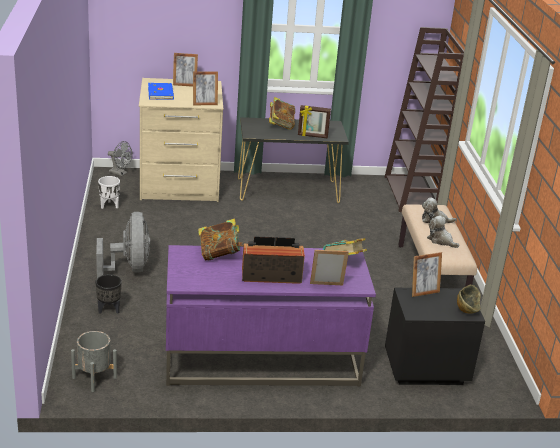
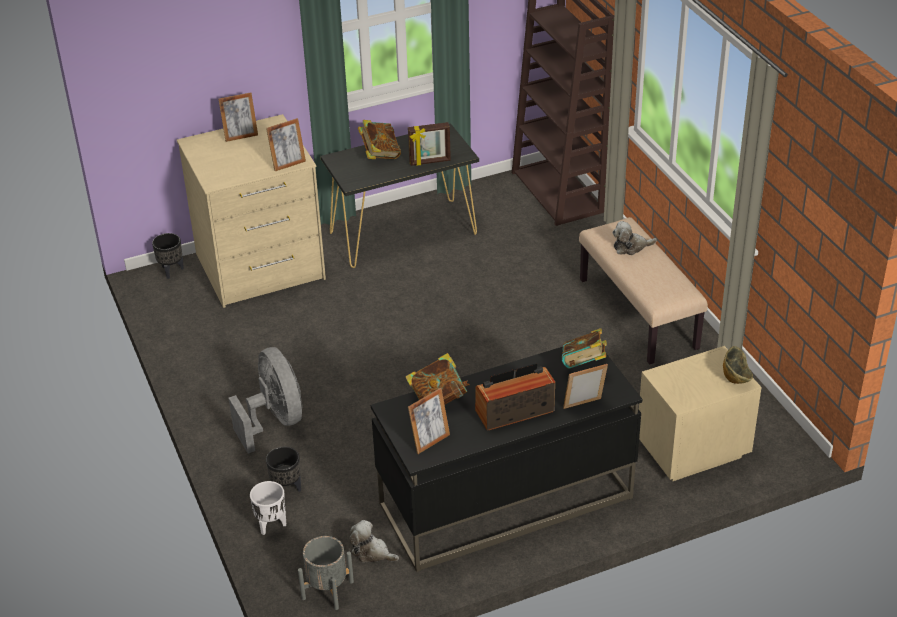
camera: 15 degrees left, 10 degrees up
(109, 205) = (189, 329): white planter -> white planter (271, 524)
(120, 173) = (171, 271): grey fan -> black planter
(161, 93) = (220, 161): blue book -> none
(260, 361) = (504, 501): purple desk -> black desk
(423, 292) = (677, 367): picture frame -> picture frame (430, 441)
(424, 369) = (690, 450): black nightstand -> beige nightstand
(441, 240) = (652, 277): plush toy -> plush toy (372, 552)

